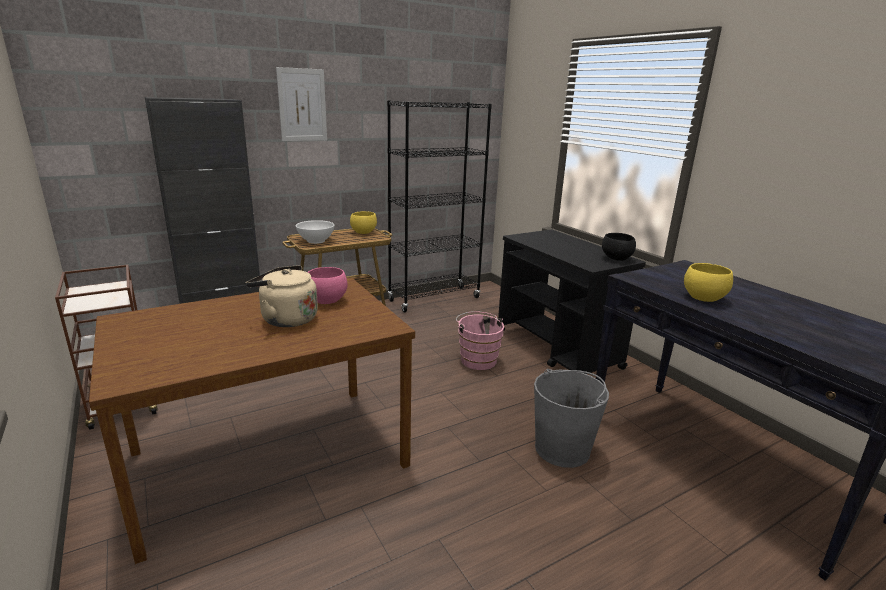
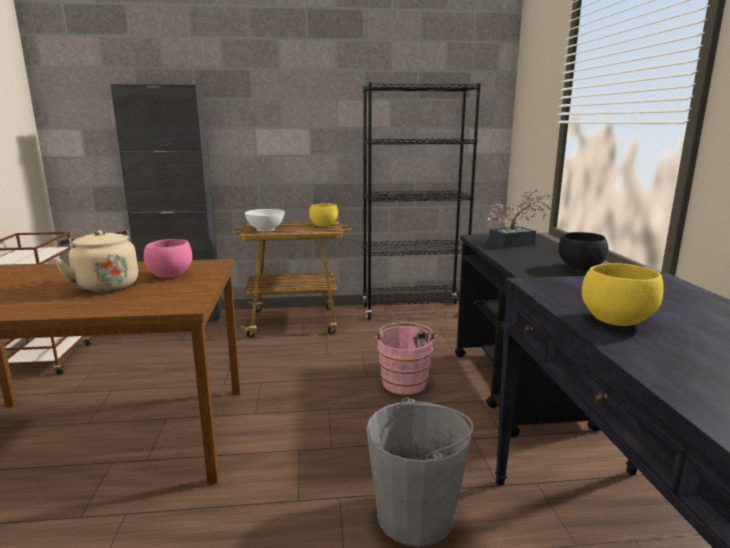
camera: 25 degrees right, 5 degrees down
(302, 105) = (271, 92): picture -> none
(551, 240) = (516, 243): none -> potted plant

